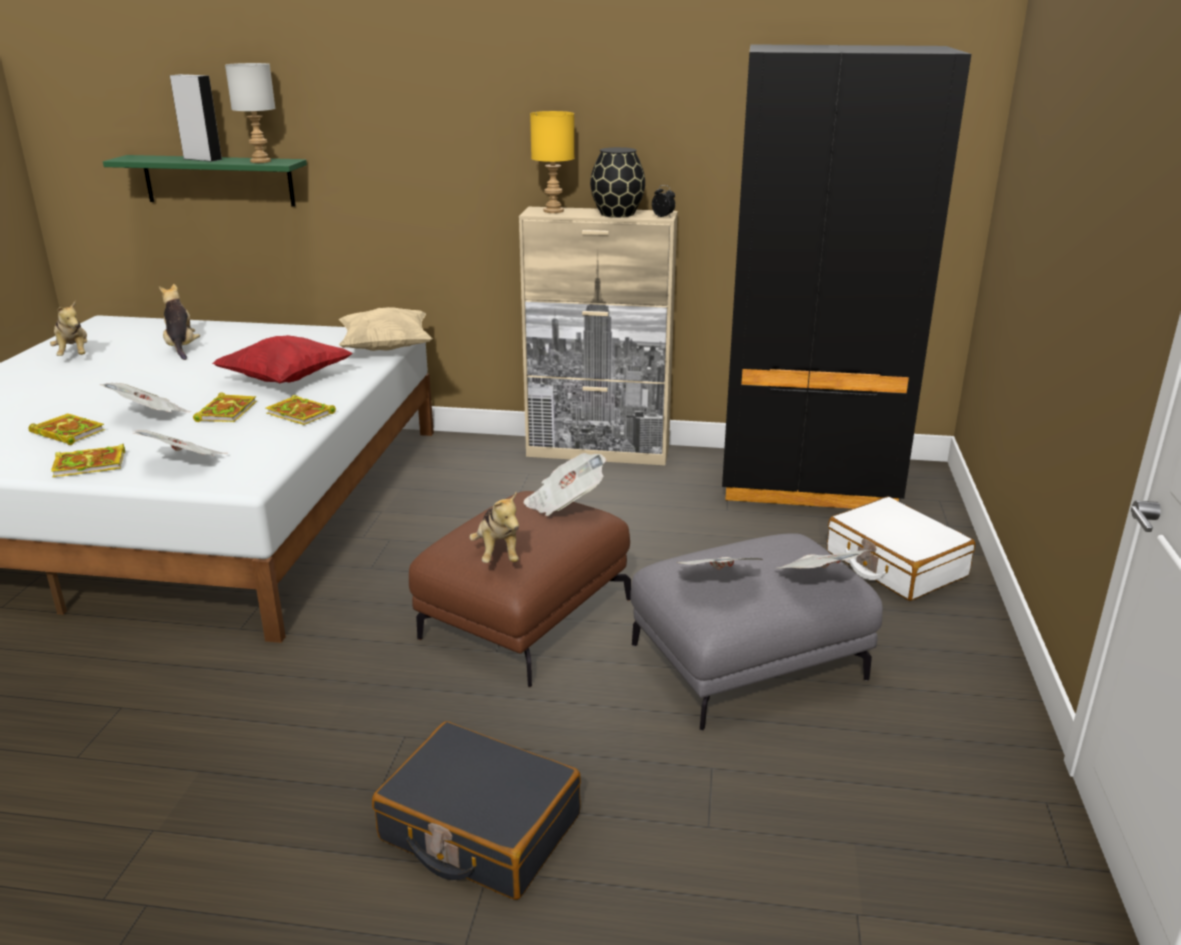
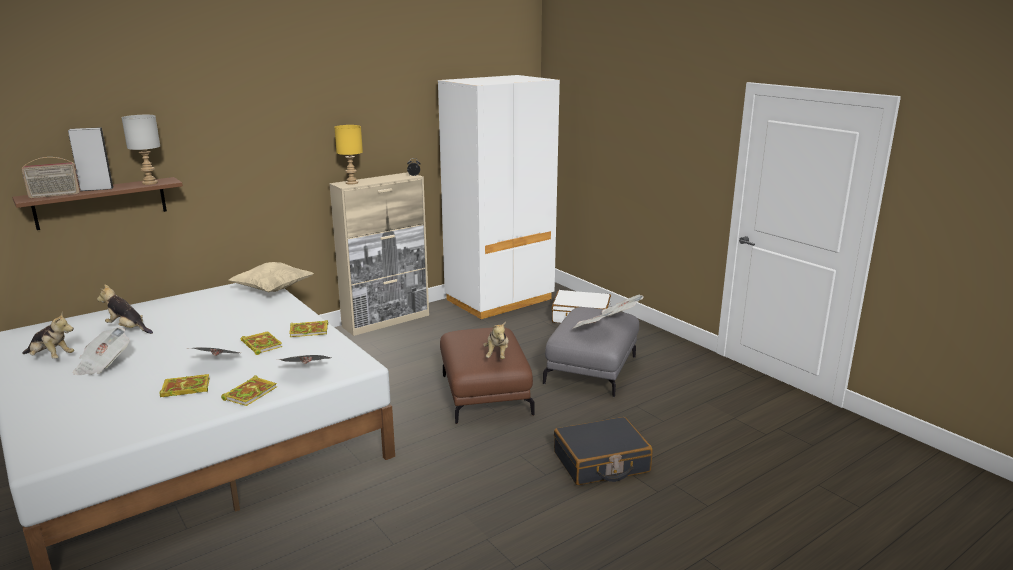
camera: 45 degrees left, 5 degrees down
(151, 159) = (54, 195): none -> radio
(218, 180) = (101, 203): green shelf -> brown shelf
(285, 380) = (254, 321): red pillow -> none
(498, 554) = (497, 355): plush toy -> plush toy turned 60 degrees clockwise
(564, 503) = (482, 328): newspaper -> newspaper (103, 365)
(618, 214) = (388, 178): black vase -> none
(807, 481) = (499, 300): black wardrobe -> white wardrobe

